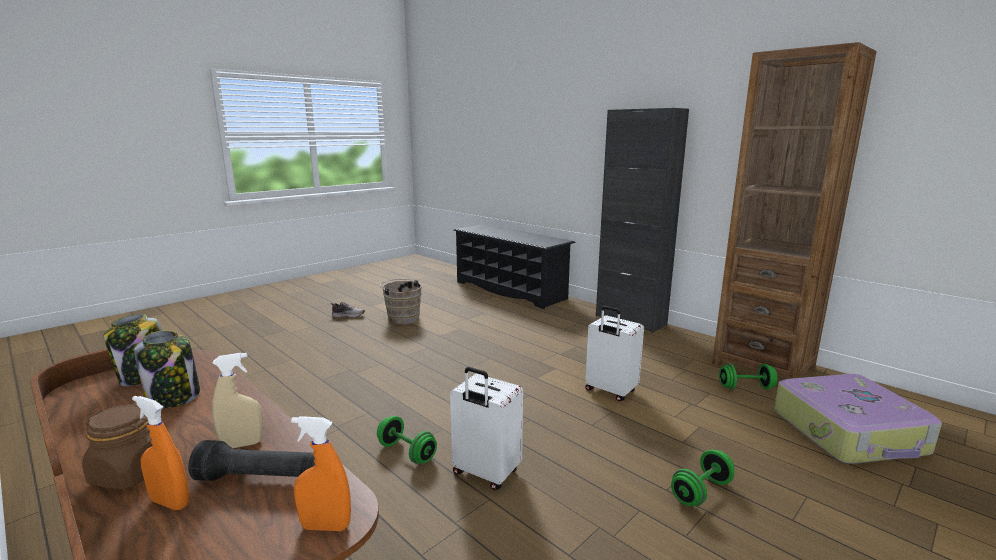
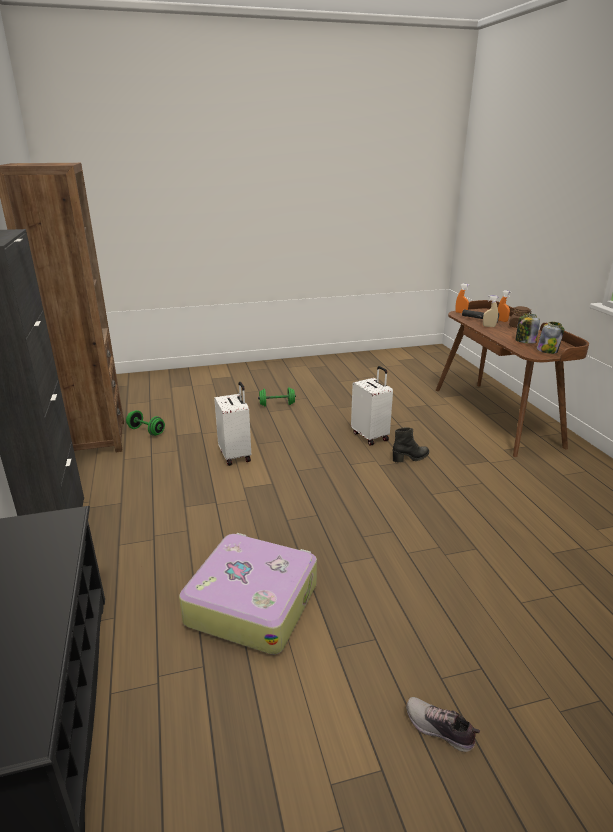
camera: 150 degrees left, 10 degrees up
(402, 318) = (338, 667): brown bucket -> none
(407, 452) = (410, 458): green dumbbell -> black boot
(849, 433) = (160, 400): suitcase -> suitcase (252, 602)

